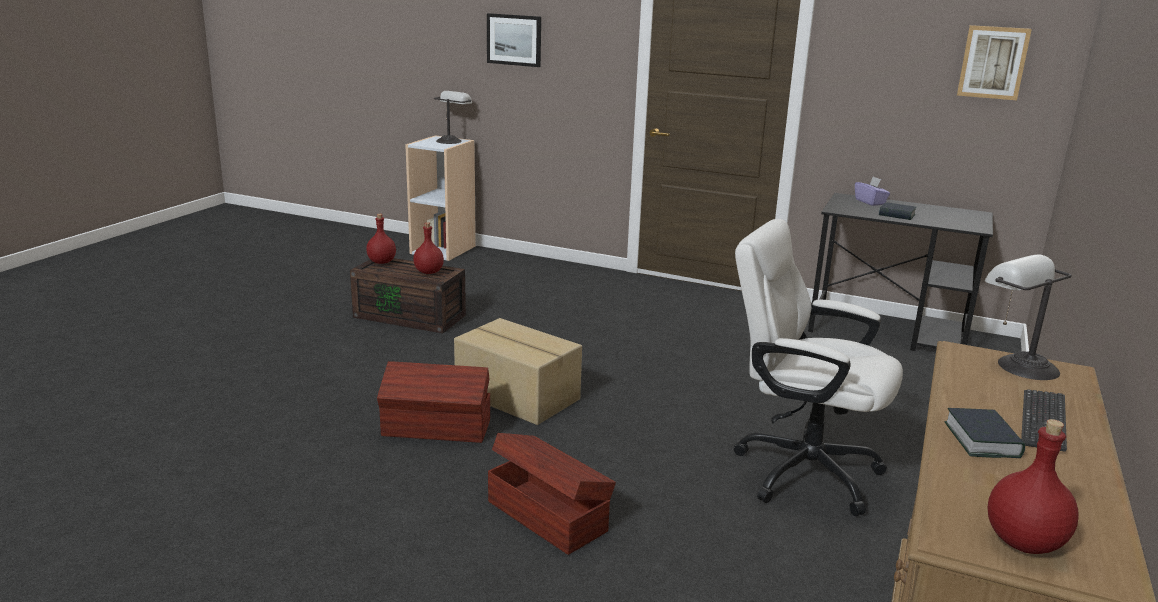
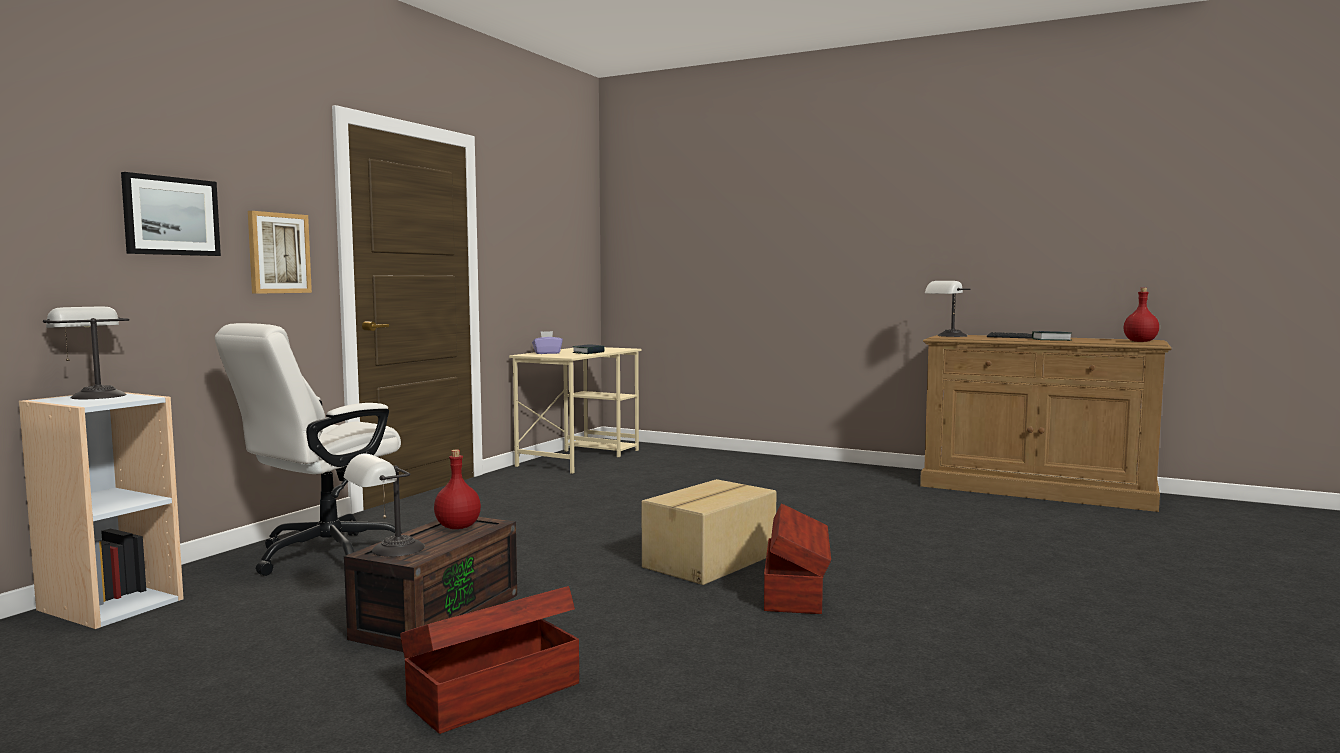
camera: 85 degrees left, 15 degrees down
(382, 262) = (388, 551): red bottle -> table lamp
(547, 515) = (931, 553): brown storage box -> brown storage box (492, 693)
(799, 472) = (825, 493): white office chair -> white office chair (322, 558)
(888, 331) = (580, 457): black desk -> beige desk
(993, 62) = (568, 233): picture -> picture (278, 253)

